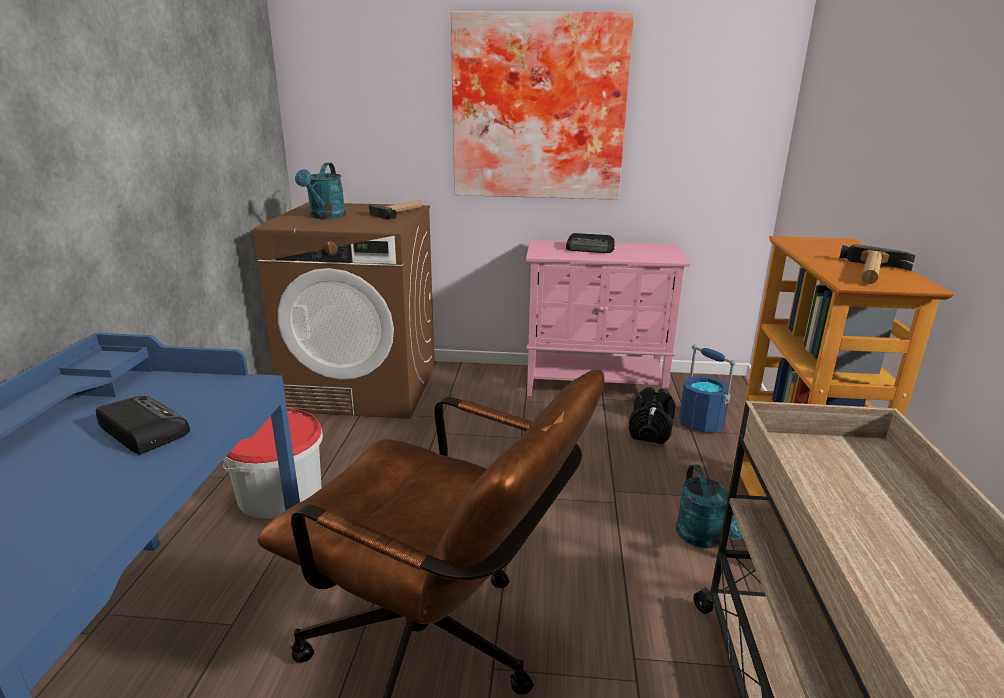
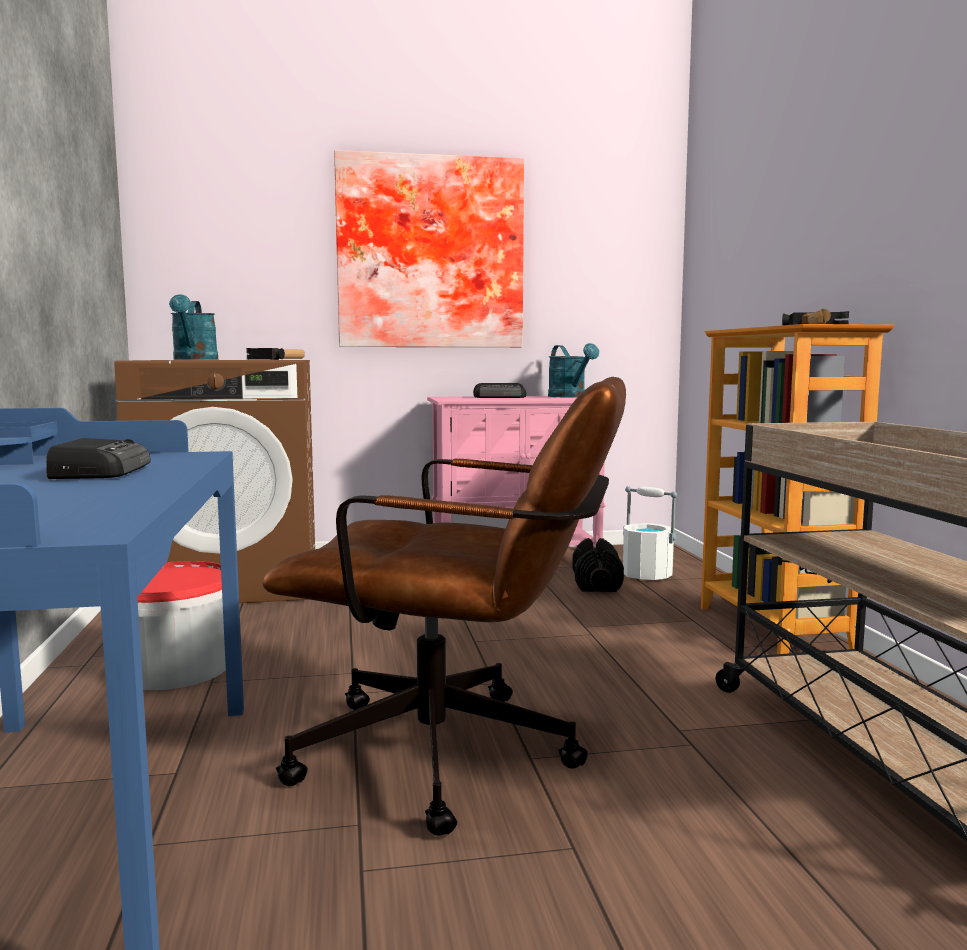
camera: 15 degrees left, 15 degrees down
(142, 430) = (101, 471): radio -> radio turned 60 degrees clockwise
(701, 423) = (647, 575): blue bucket -> white bucket
(703, 539) = (699, 647): turquoise watering can -> turquoise watering can (570, 397)

